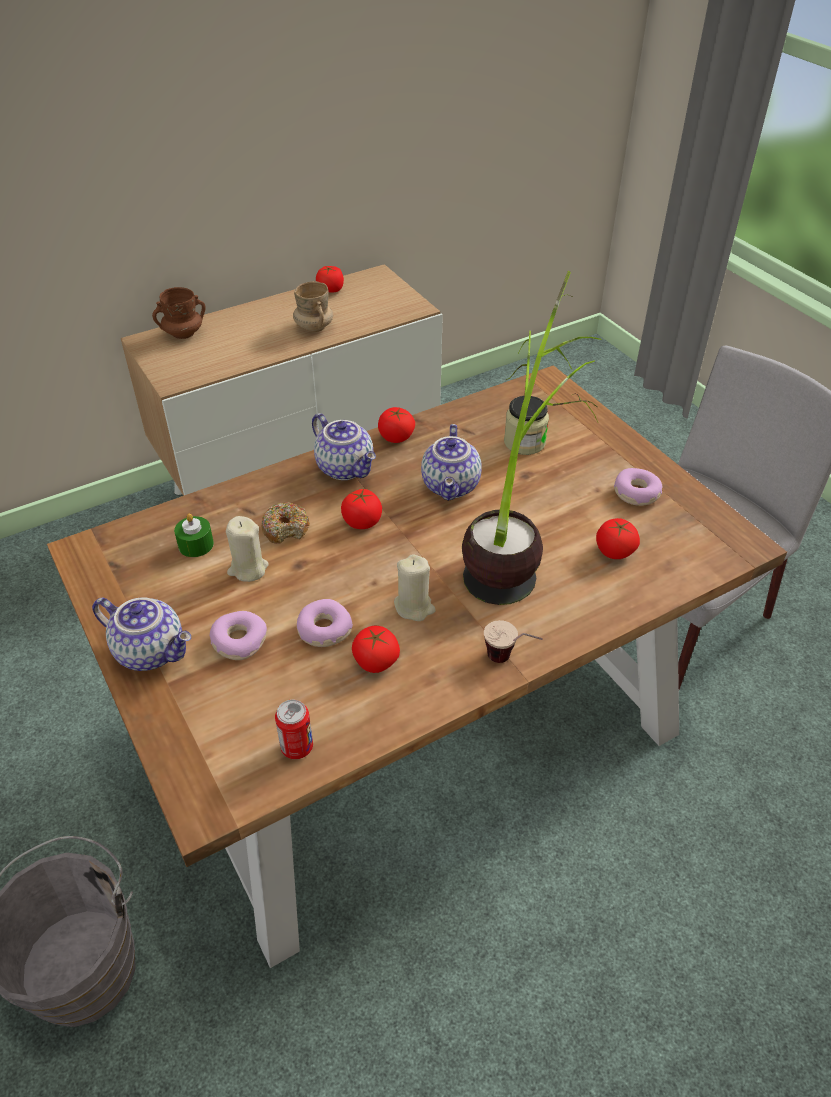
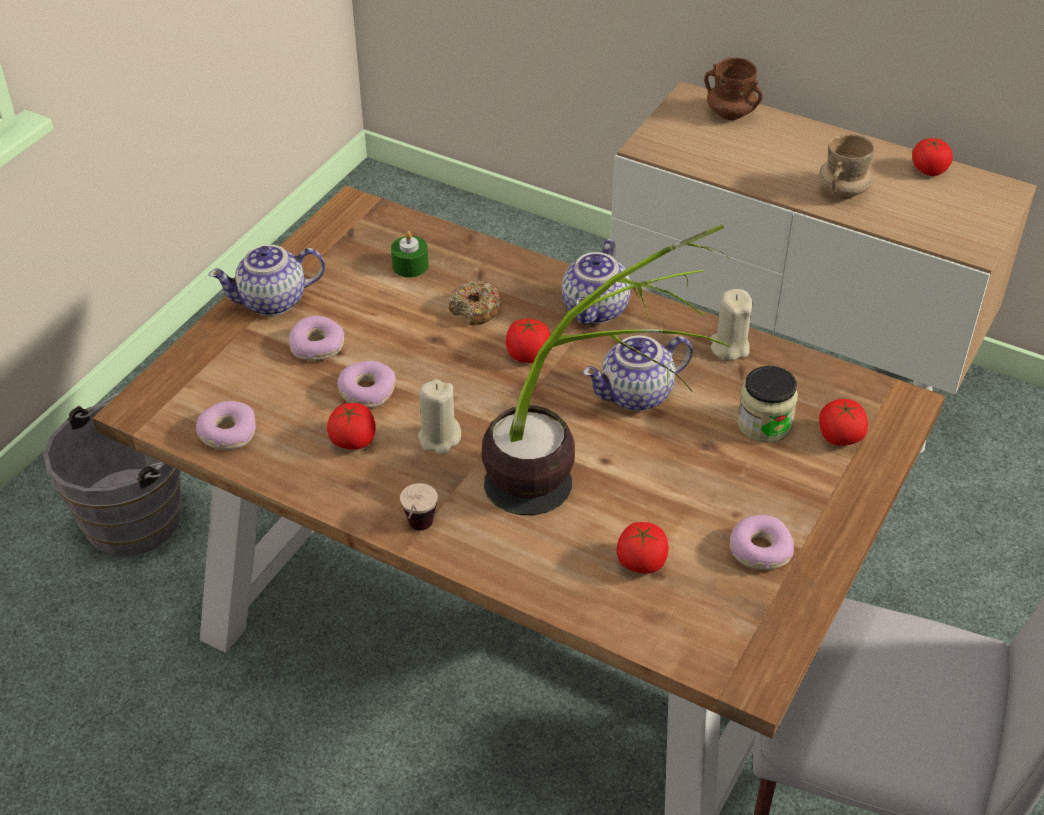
camera: 60 degrees right, 0 degrees up
(152, 651) = (272, 302): teapot -> teapot turned 75 degrees clockwise
(248, 569) = (405, 310): beige candle -> beige candle (729, 347)
(297, 747) = (227, 433): can -> donut
(396, 437) = (678, 323): tomato -> tomato (839, 436)

